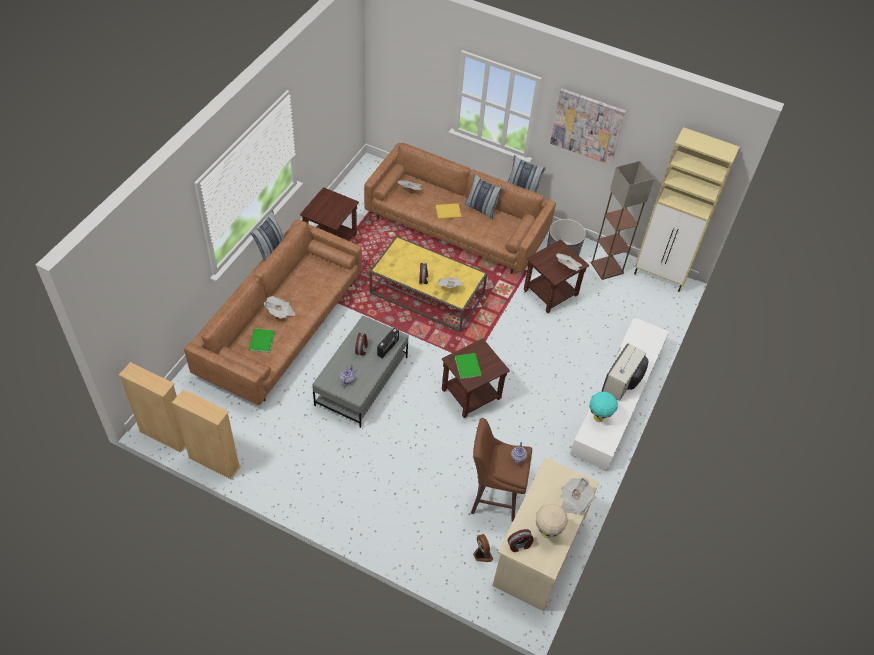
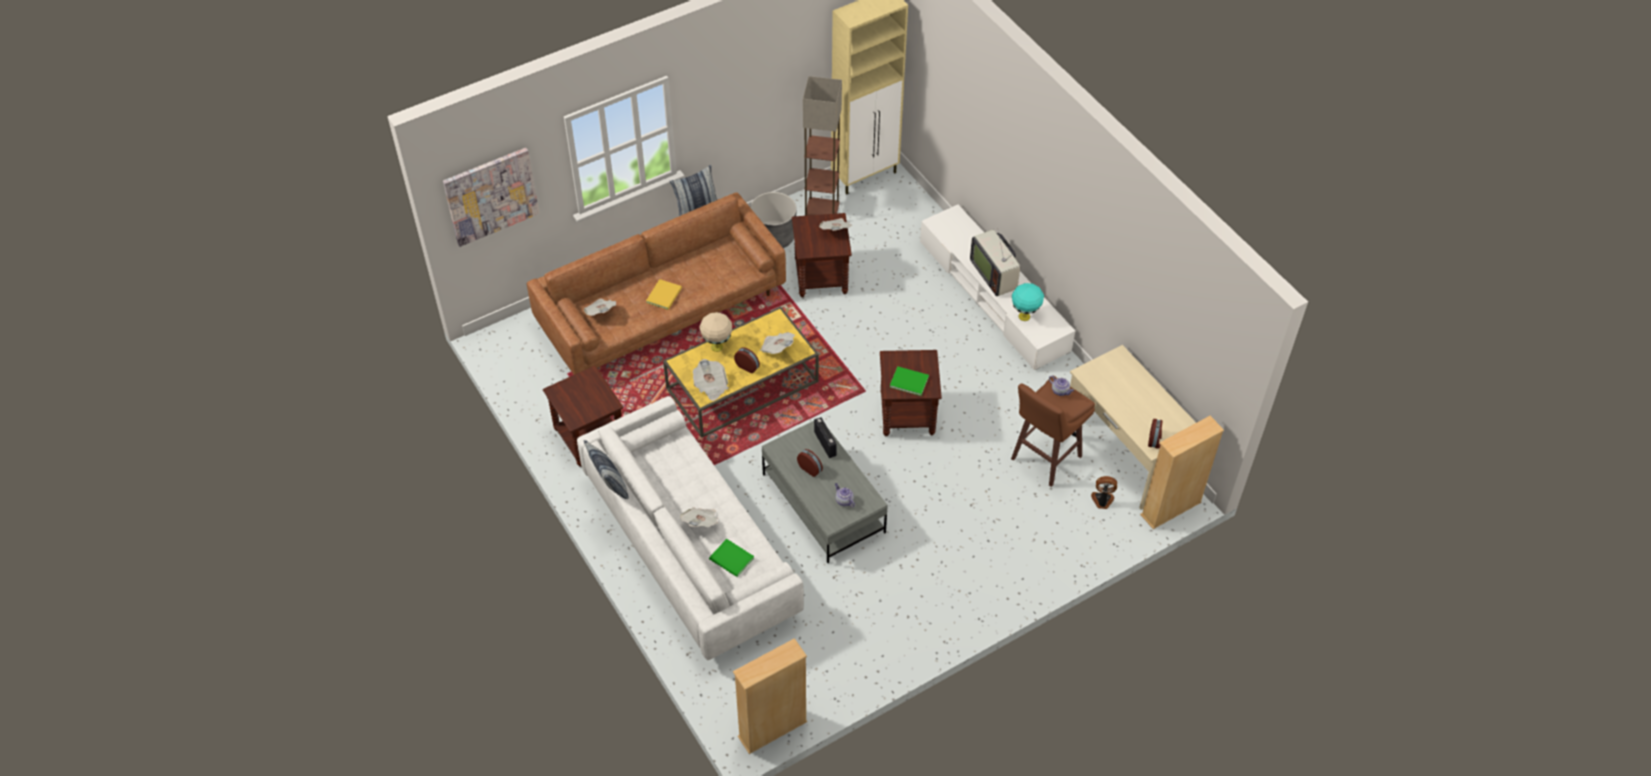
camera: 55 degrees left, 0 degrees up
(214, 462) = (842, 692): beige bookcase -> beige bookcase (1171, 509)
(281, 327) = (691, 546): brown sofa -> white sofa
(481, 209) = (682, 263): pillow -> none
(547, 532) = (1153, 412): beige table lamp -> beige table lamp (717, 346)
(574, 501) = (1132, 374): newspaper -> newspaper (711, 386)
(587, 126) = (733, 86): picture -> picture (491, 195)

